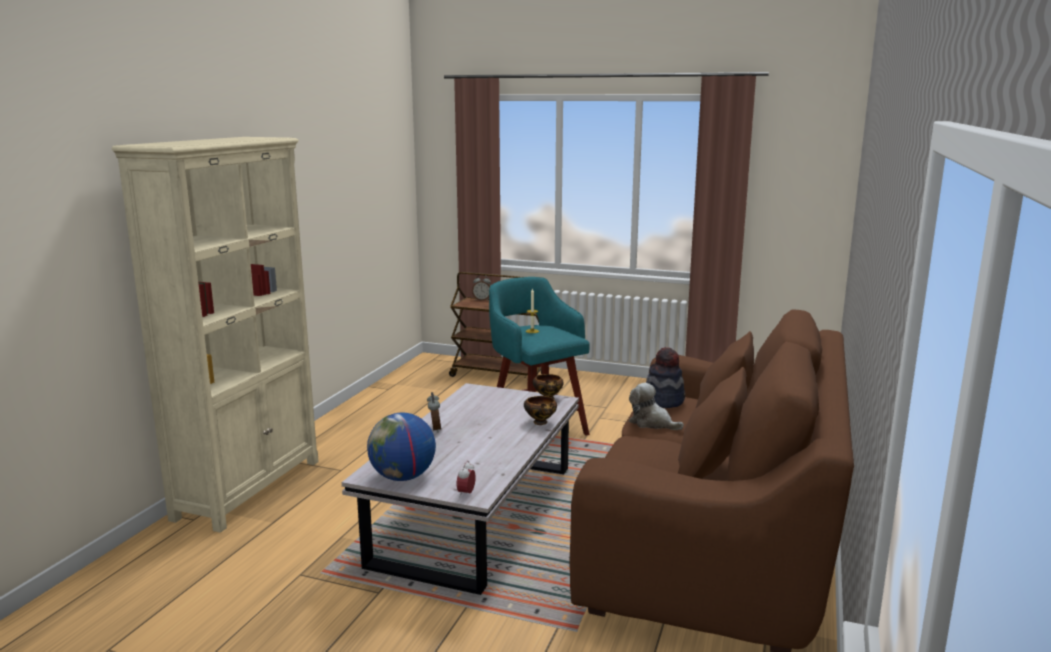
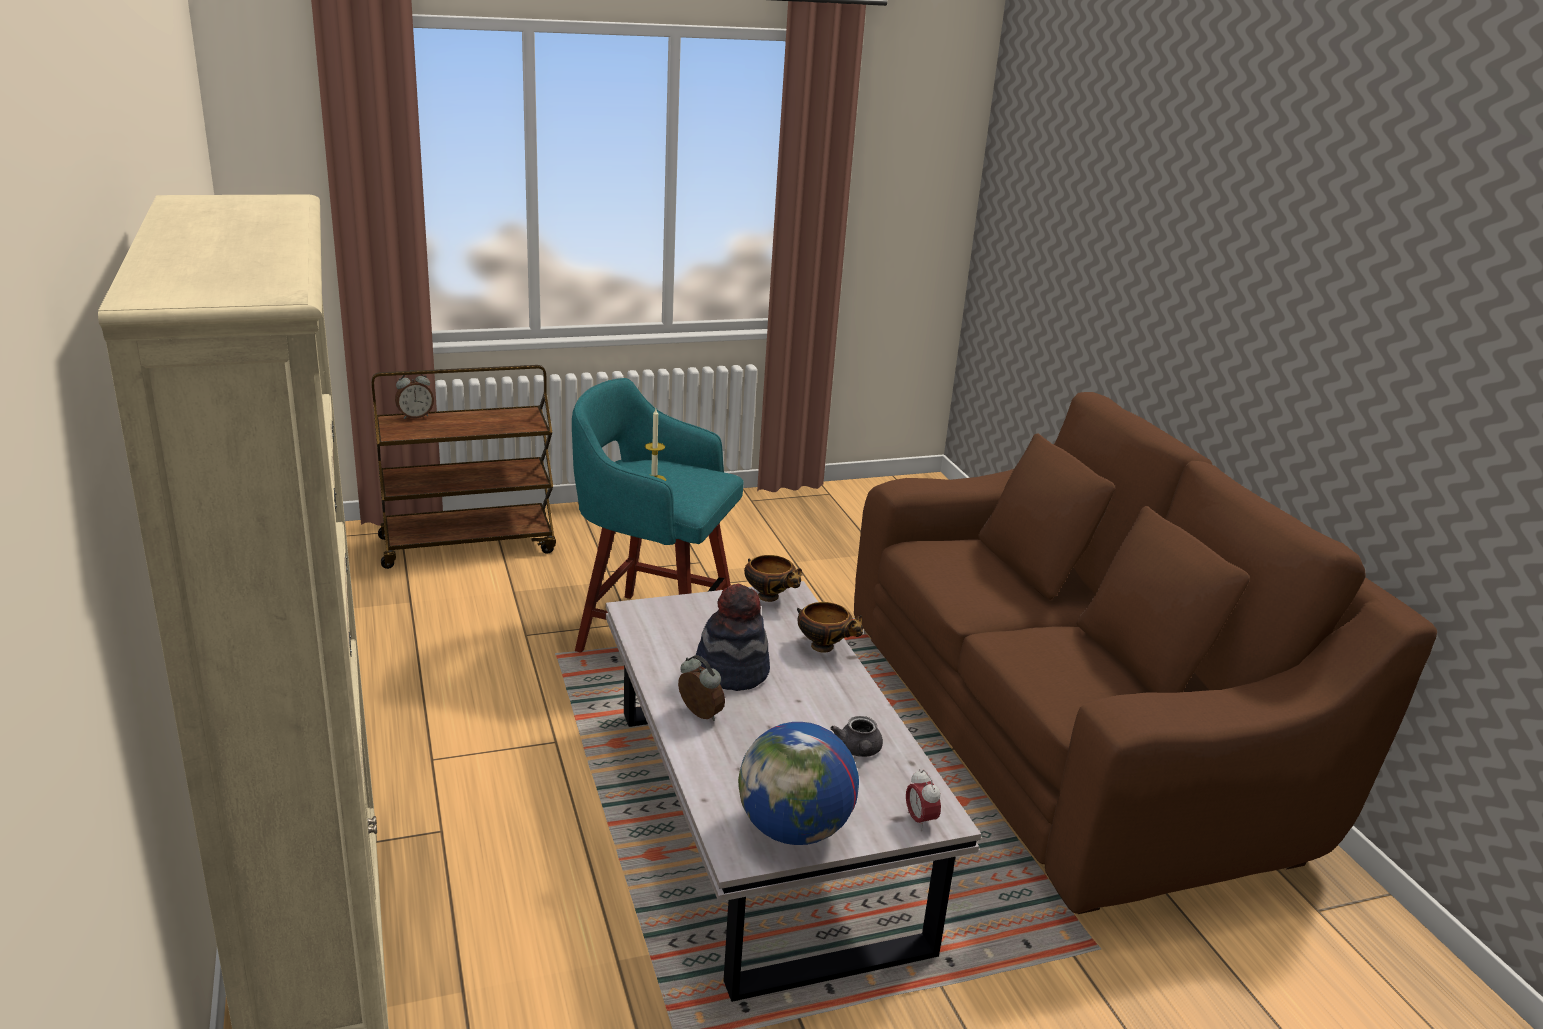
camera: 40 degrees left, 10 degrees up
(484, 462) = (858, 751): none -> grey teapot
(652, 423) = (976, 602): plush toy -> none
(664, 401) = (941, 558): hat -> hat (732, 671)

